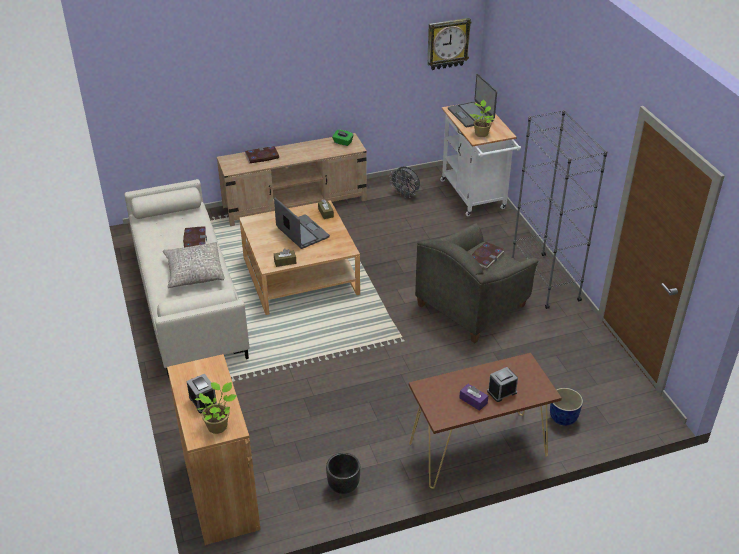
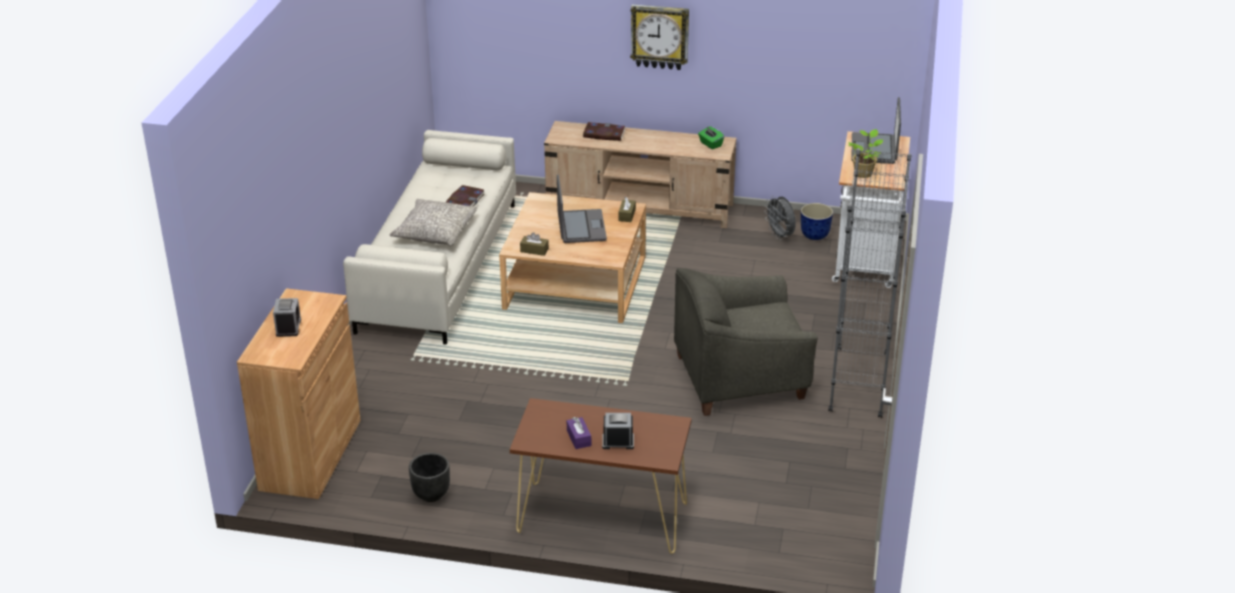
camera: 30 degrees right, 5 degrees down
(218, 425) = (282, 352): potted plant -> none
(447, 43) = (874, 49): wall clock -> wall clock (660, 36)
(485, 257) = (765, 316): book -> none
(563, 419) = (729, 526): planter -> planter (814, 235)

